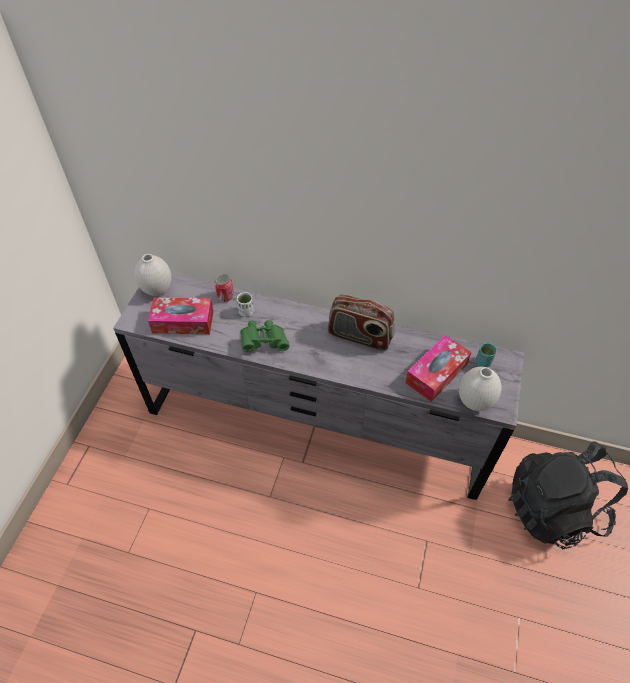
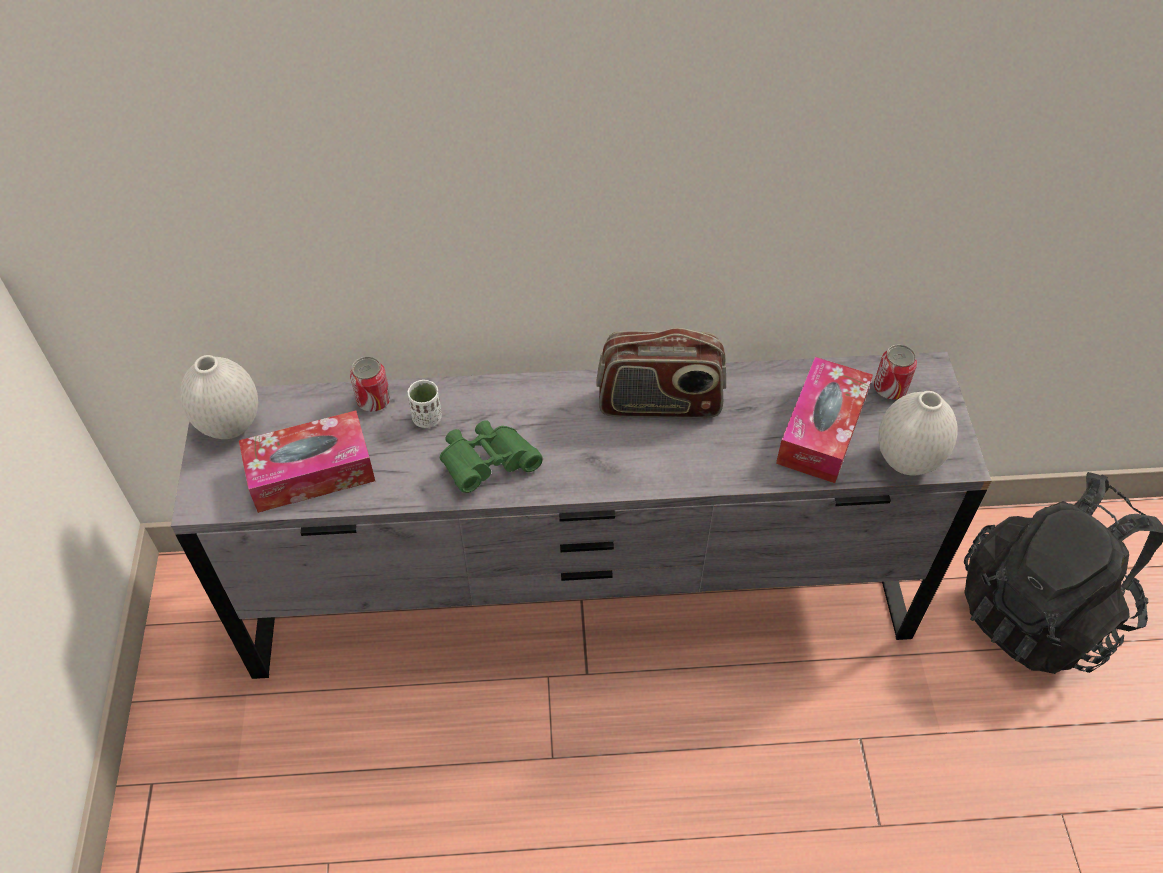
camera: 20 degrees left, 0 degrees up
(483, 362) = (890, 388): turquoise cup -> can

